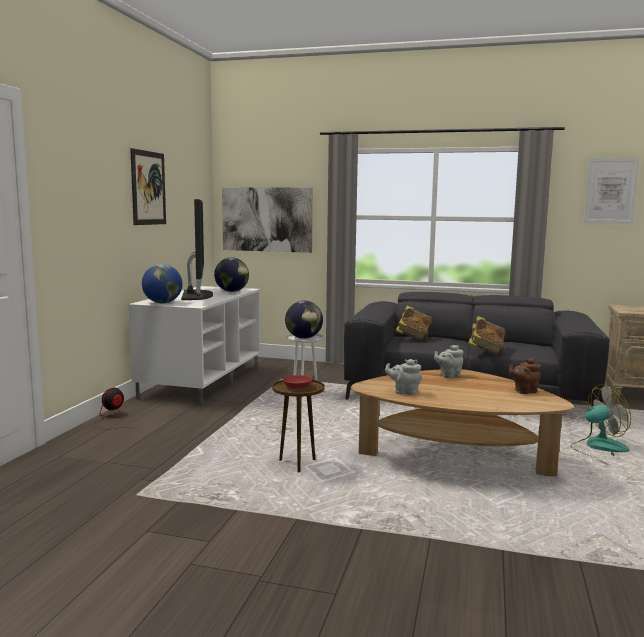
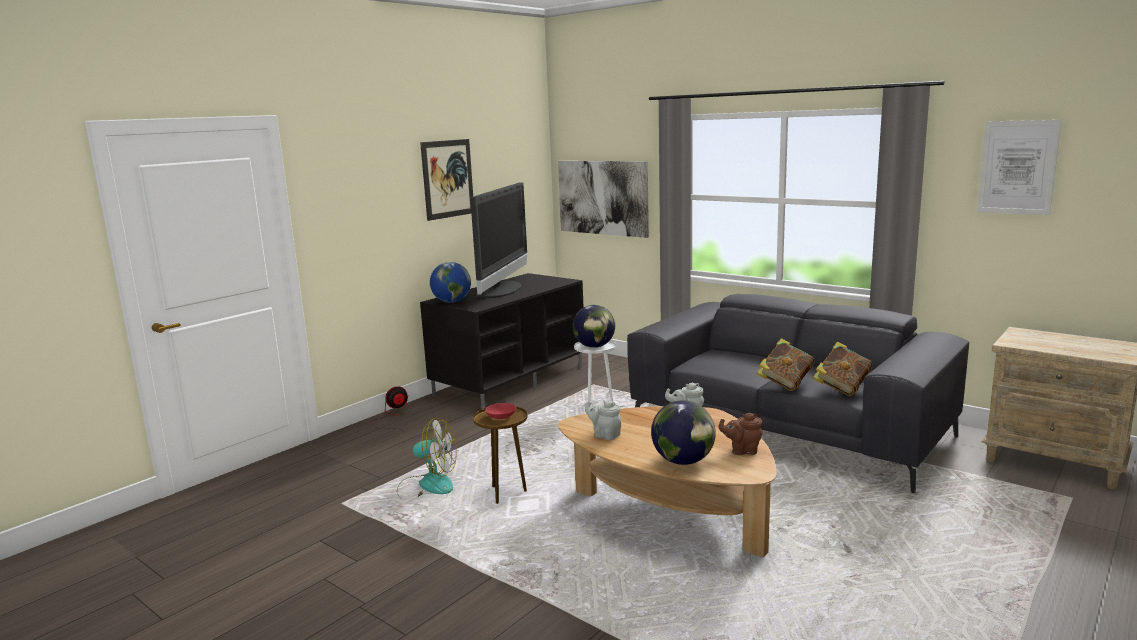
camera: 25 degrees right, 5 degrees up
(201, 382) = (510, 380): white tv stand -> black tv stand
(232, 291) = (545, 284): globe -> globe (683, 461)
(413, 338) = (719, 355): book -> book (842, 388)
(598, 448) = (868, 528): fan -> fan (427, 485)

